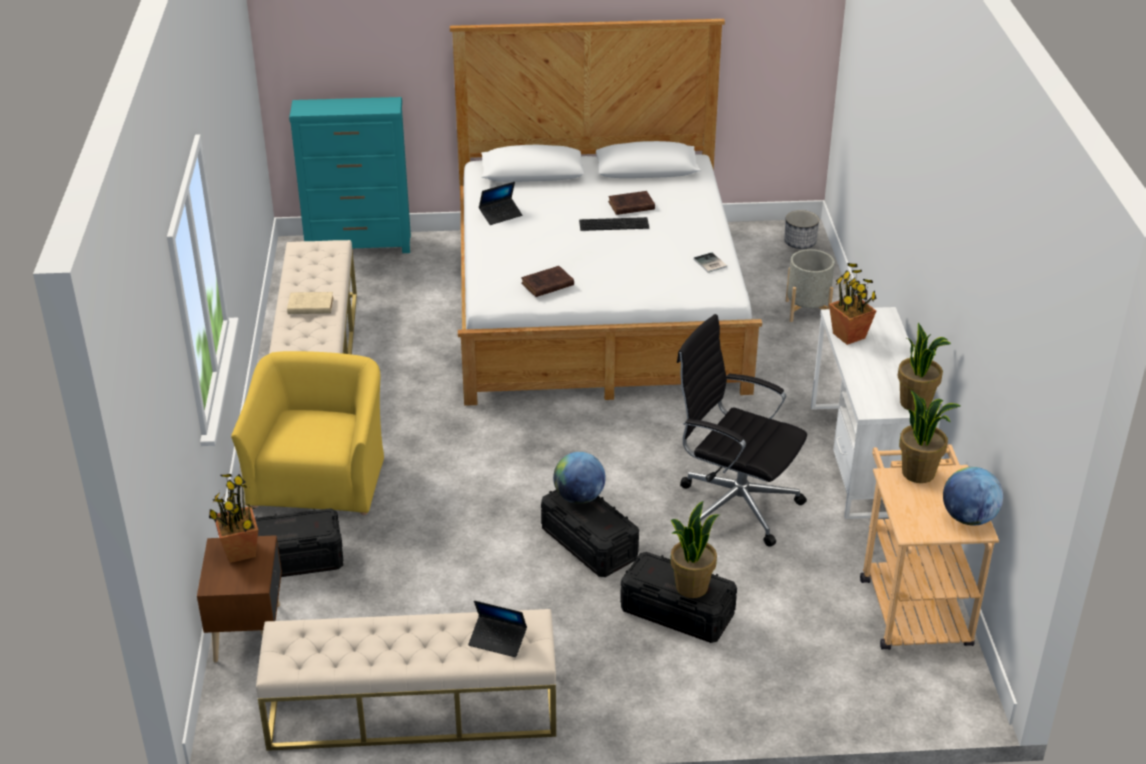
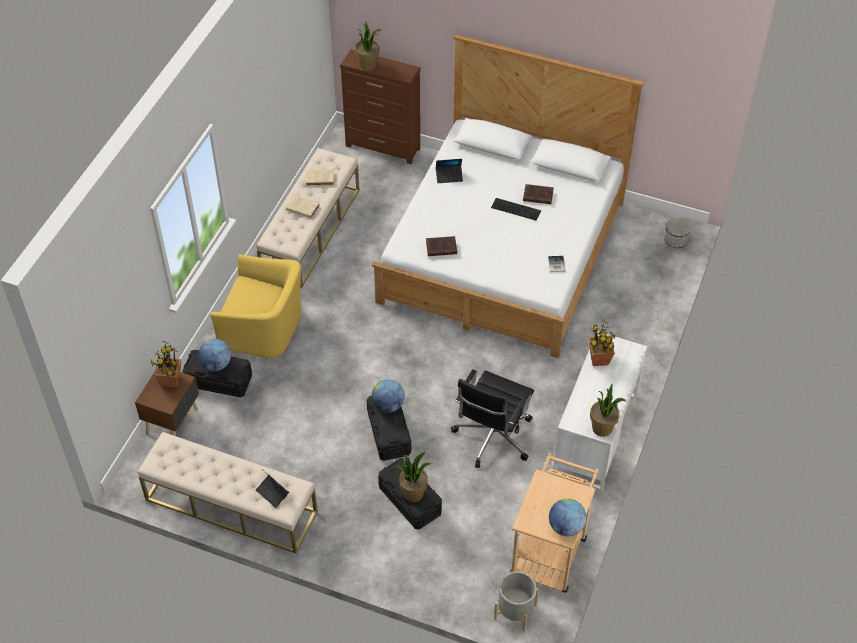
camera: 25 degrees right, 15 degrees up
(287, 527) = (216, 364): none -> globe
(315, 270) = (321, 178): none -> beige book
(319, 479) = (263, 328): yellow armchair -> yellow armchair turned 75 degrees clockwise
(359, 245) = (383, 147): turquoise dresser -> brown dresser
(735, 504) = (492, 438): black office chair -> black office chair turned 120 degrees counterclockwise
(807, 311) = (640, 302): grey planter -> grey planter (515, 611)
(919, 473) = (560, 483): potted plant -> potted plant (368, 65)

